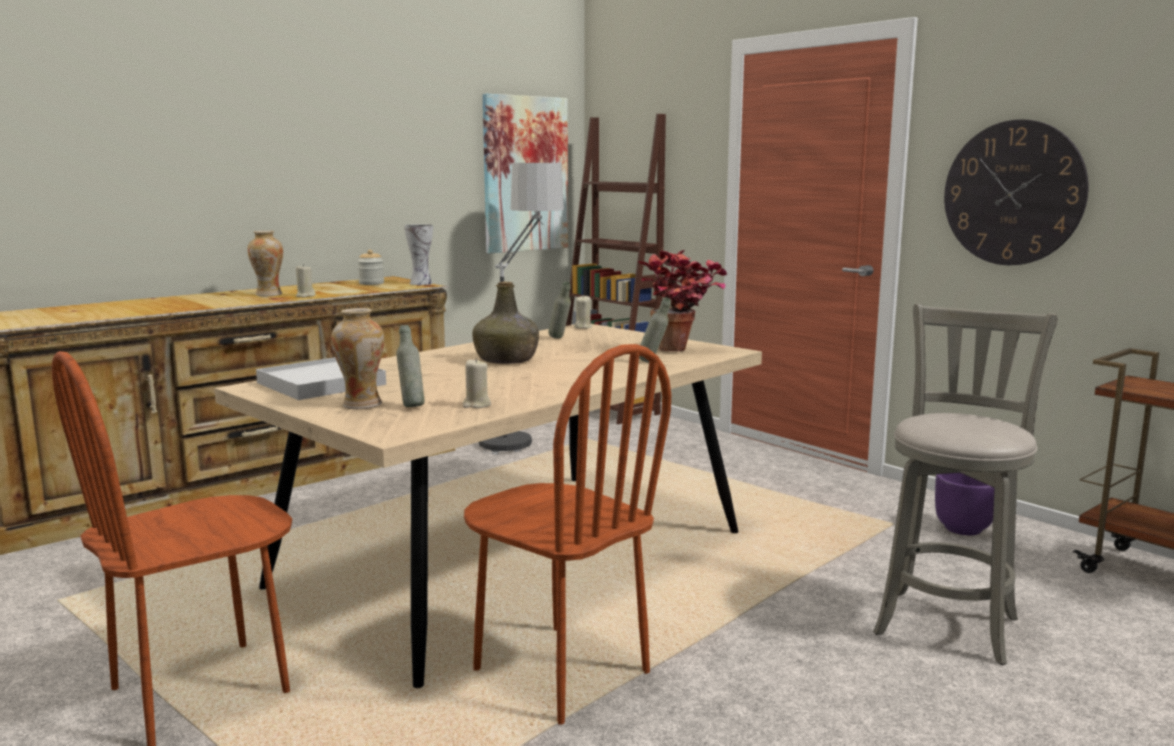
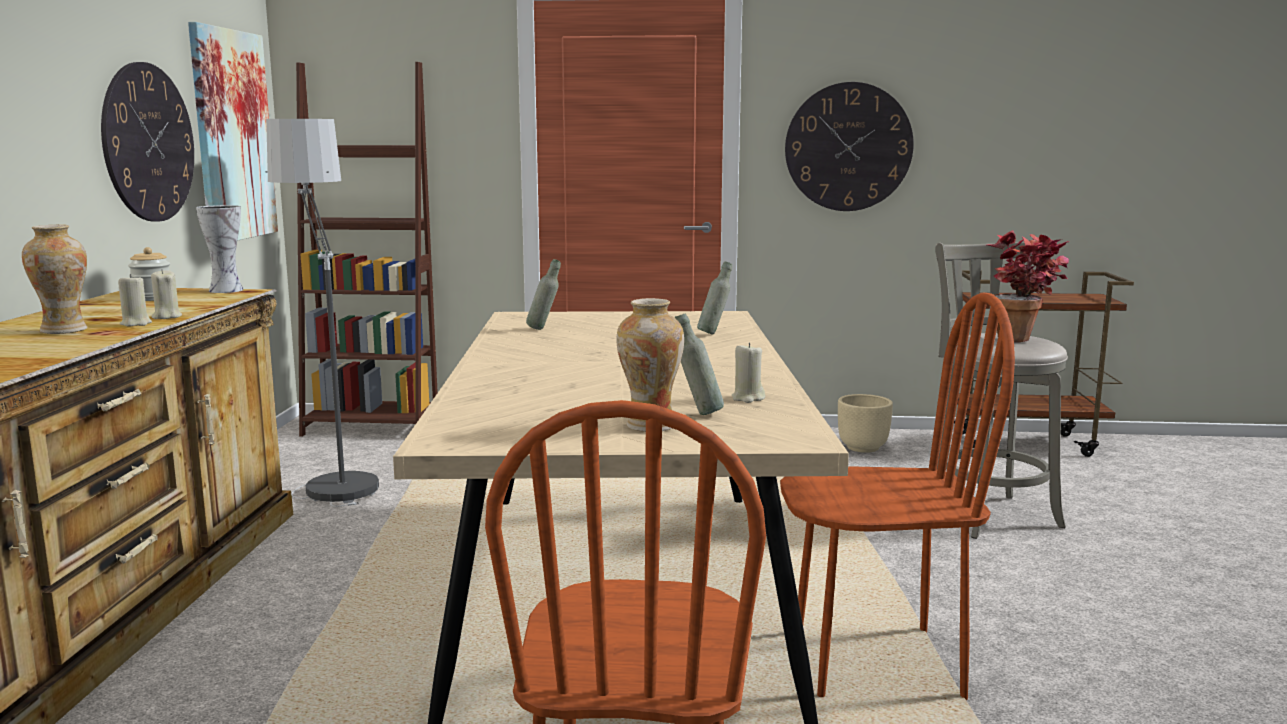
camera: 45 degrees left, 0 degrees up
(321, 384) = (508, 419): white tray -> none
(428, 180) = (148, 143): none -> wall clock
(507, 360) = (587, 356): green bottle -> none
(582, 327) = (515, 316): beige candle -> beige candle (166, 317)
(681, 351) = (693, 321): potted plant -> potted plant (1024, 340)
(964, 529) = (863, 448): purple planter -> beige planter

